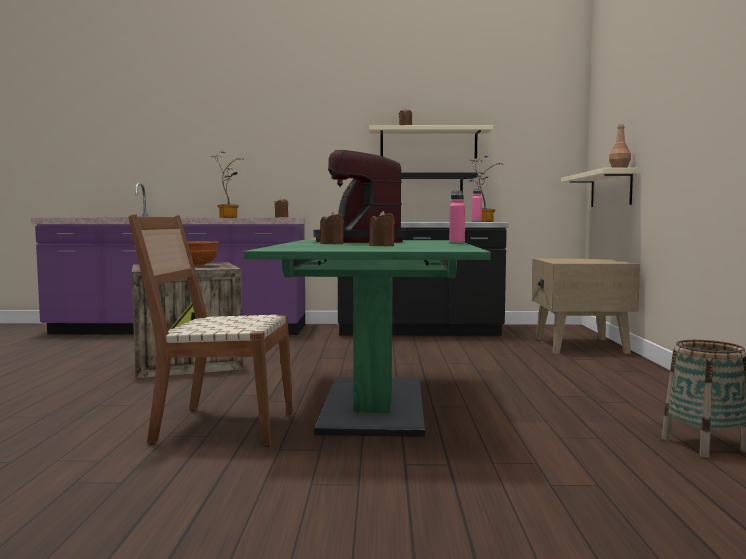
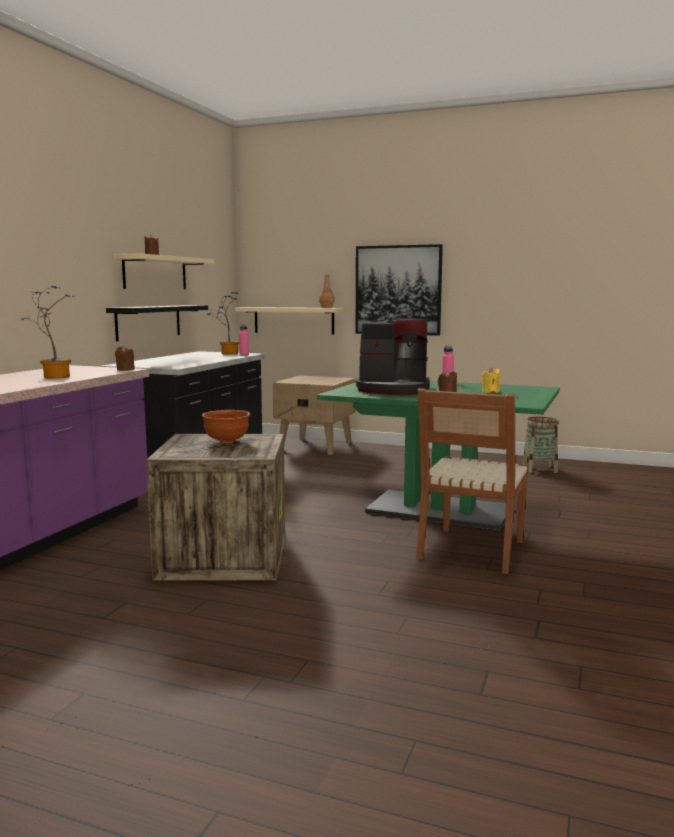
camera: 70 degrees left, 5 degrees up
(382, 246) = (490, 392): brown candle -> yellow candle
(675, 133) = (398, 290): none -> picture

